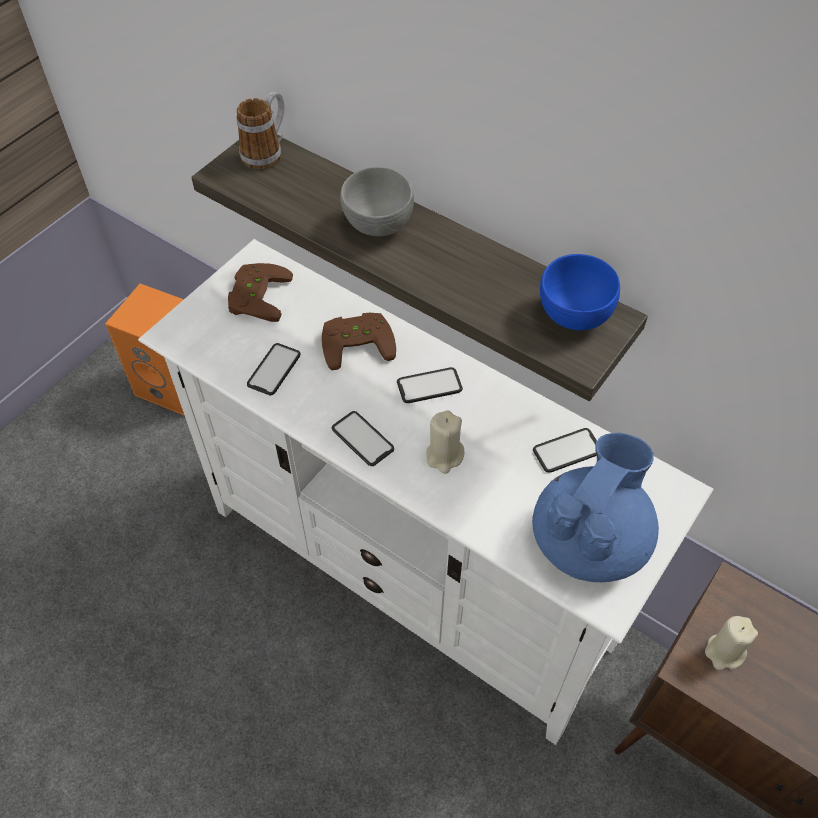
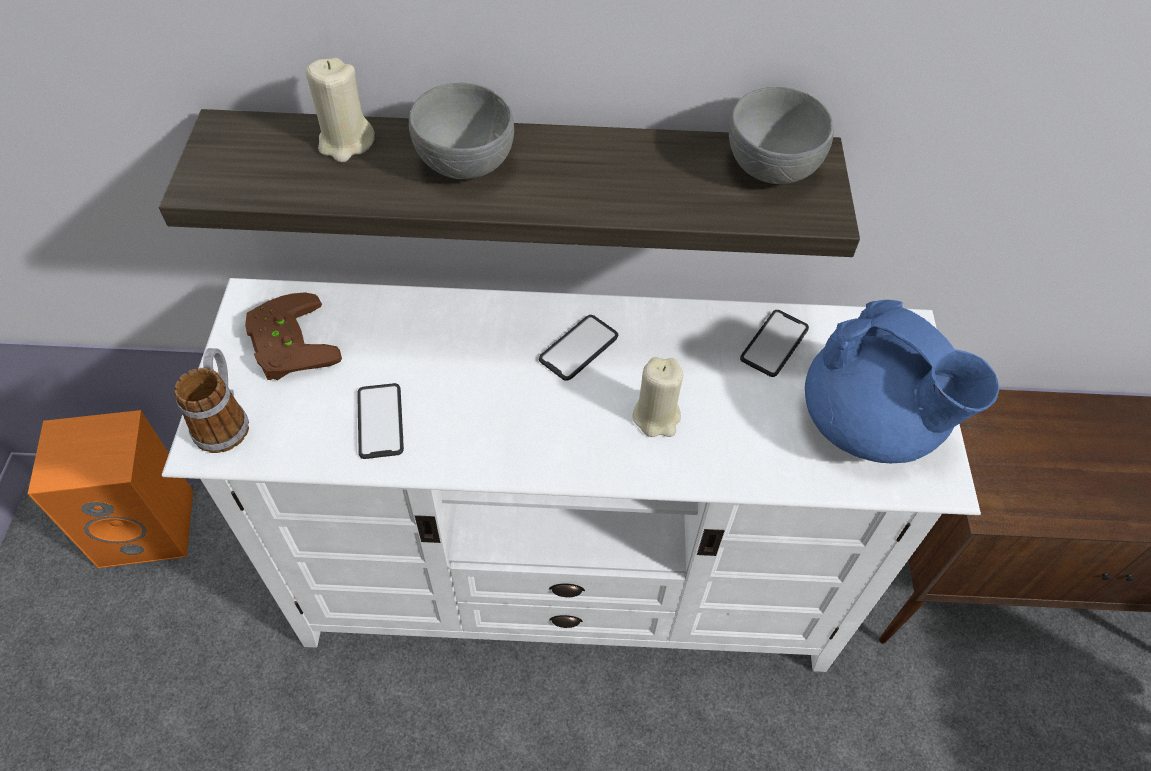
camera: 35 degrees left, 0 degrees up
(267, 152) = (243, 135): mug -> mug (224, 420)
(357, 341) = (456, 338): brown game controller -> none
(362, 439) = (551, 447): phone -> none
(575, 314) = (771, 168): blue bowl -> grey bowl
(589, 540) = (870, 425): blue teapot -> blue teapot turned 135 degrees clockwise
(724, 652) = (1006, 474): beige candle -> beige candle (346, 142)

